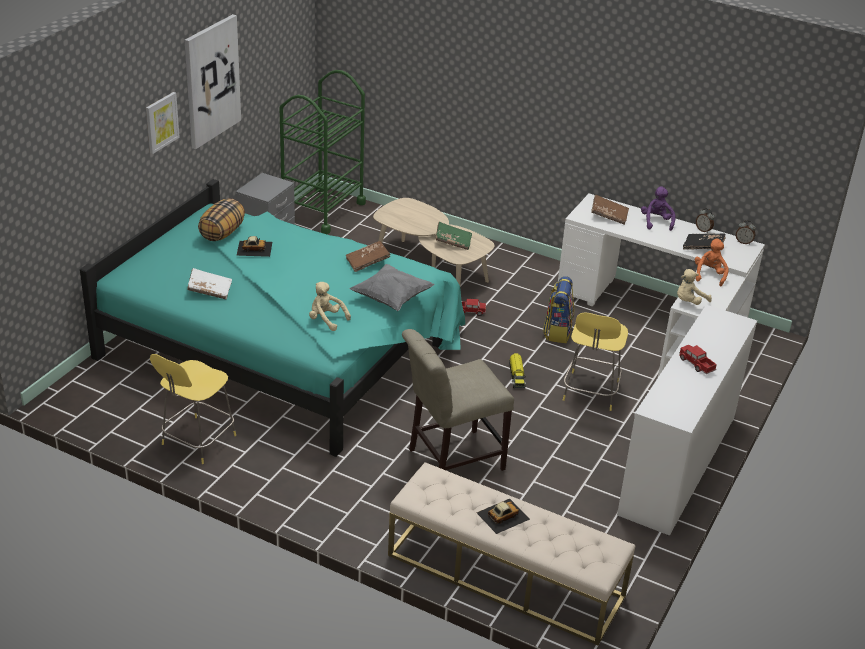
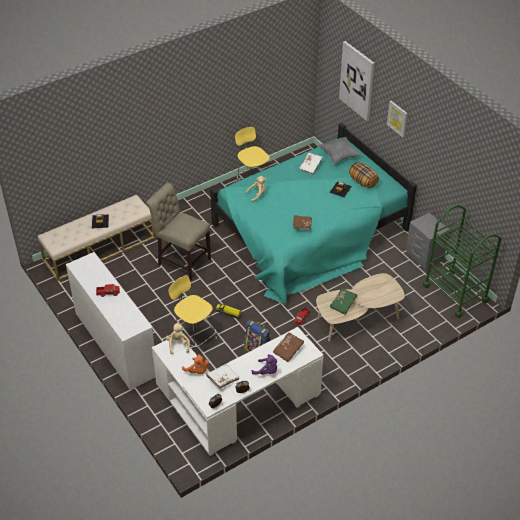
camera: 120 degrees right, 10 degrees up
(211, 81) = (431, 138): picture -> picture (357, 80)
(391, 298) = (261, 223): grey pillow -> grey pillow (339, 156)
(450, 460) = (182, 260): beige chair -> beige chair turned 60 degrees counterclockwise
(703, 247) = (223, 379): black book -> white book

